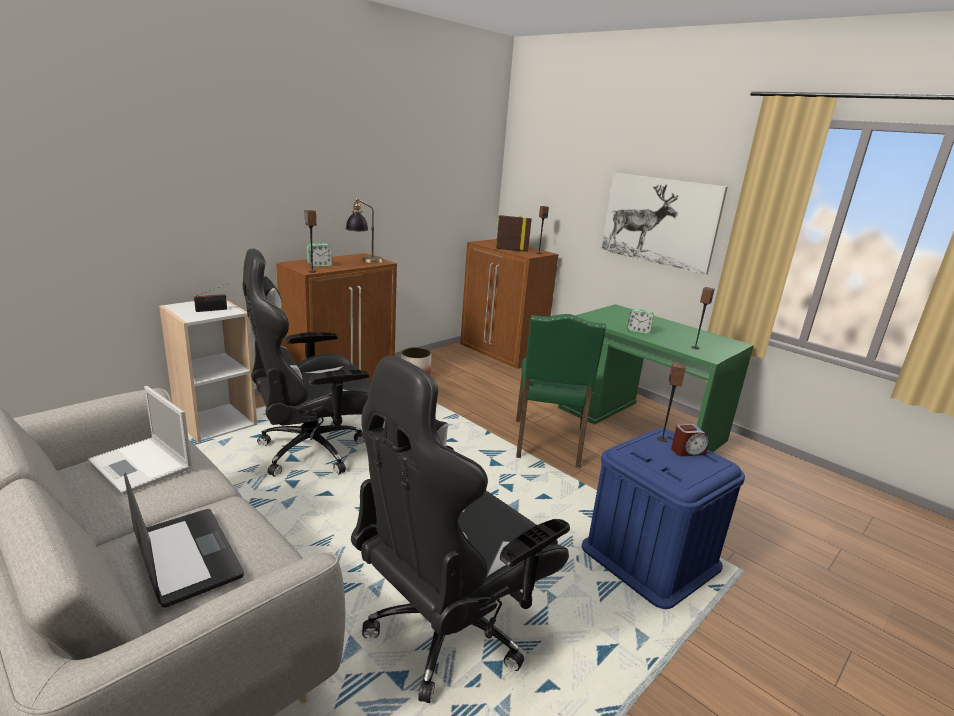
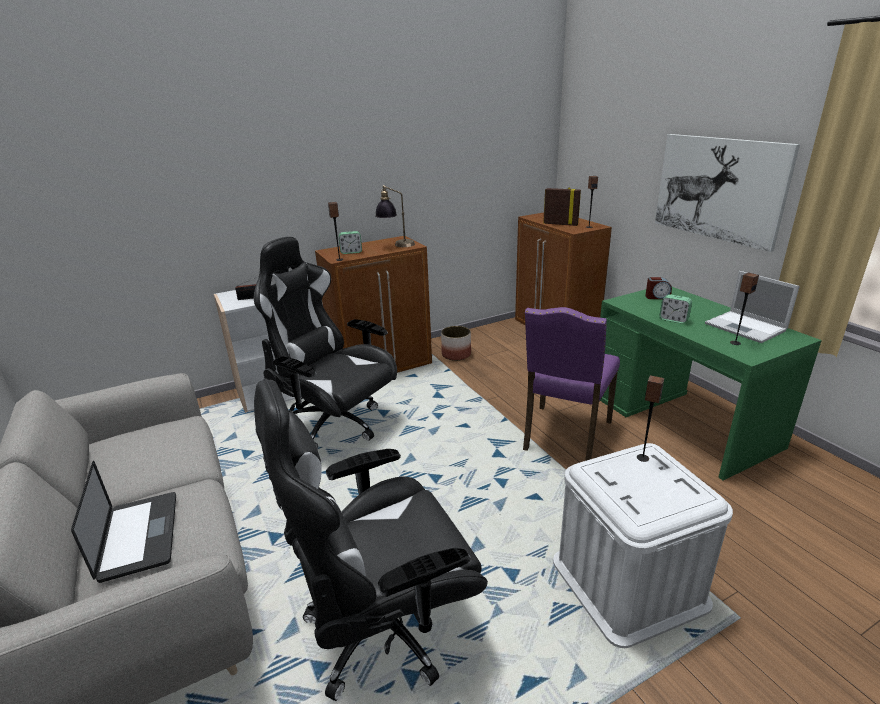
camera: 20 degrees right, 5 degrees up
(142, 465) = (150, 444): laptop -> laptop (746, 327)
(318, 449) = (339, 426): black office chair -> black office chair turned 45 degrees clockwise
(548, 443) = (565, 436): green chair -> purple chair
(650, 557) = (628, 583): blue storage box -> white storage box
(687, 451) = (666, 476): alarm clock -> alarm clock (657, 297)

